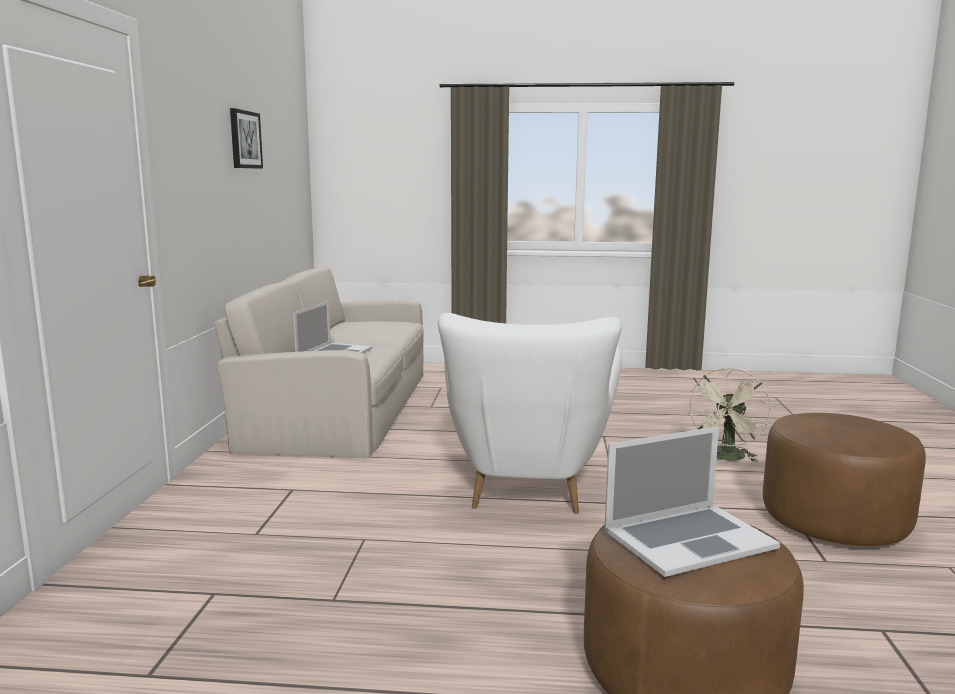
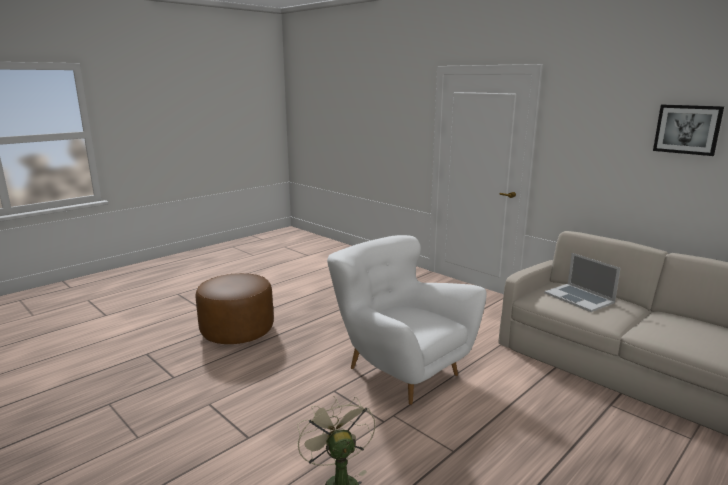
camera: 130 degrees right, 5 degrees up
(688, 538) = (235, 282): laptop -> none
(835, 522) = (214, 442): brown ottoman -> none

